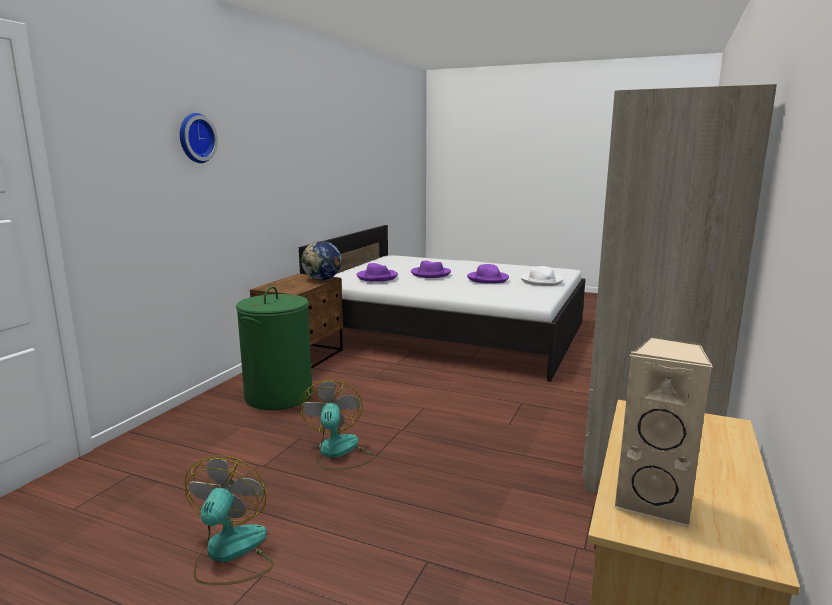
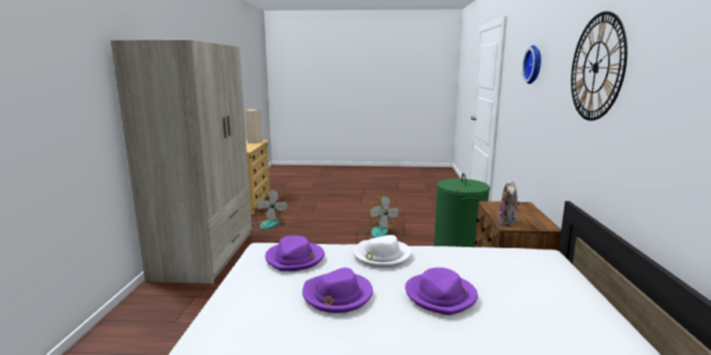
camera: 160 degrees right, 0 degrees up
(230, 553) = (376, 204): fan -> fan (269, 223)
(289, 143) = (596, 67): none -> wall clock
(322, 279) = (508, 222): globe -> plush toy
(377, 277) = (497, 267): purple hat -> purple hat (295, 258)
(542, 281) = (245, 306): white hat -> white hat (381, 255)

